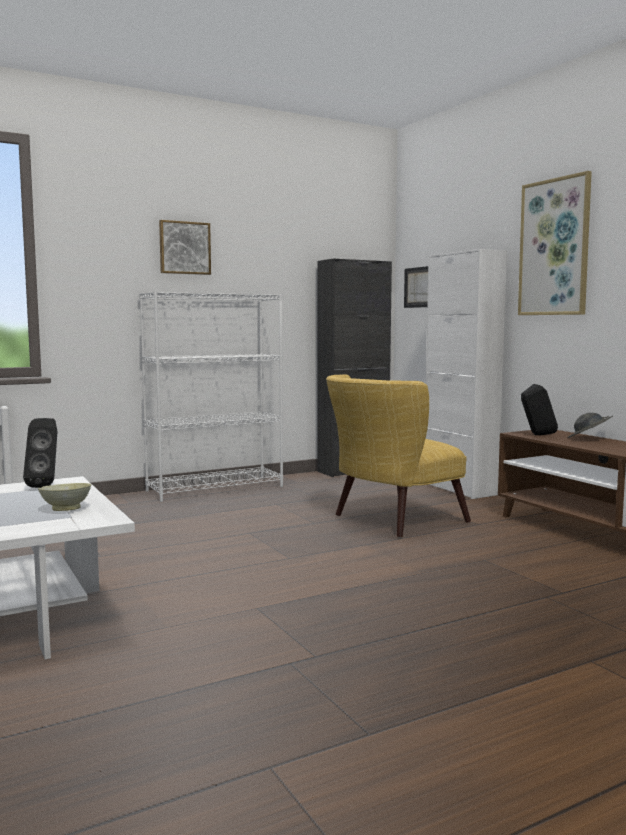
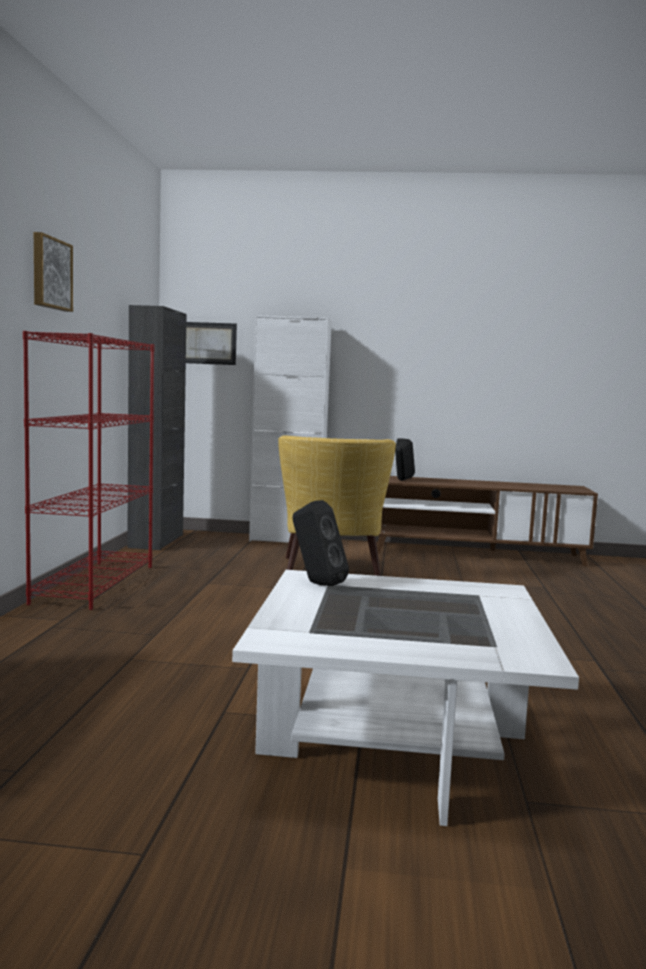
camera: 55 degrees left, 0 degrees up
(67, 509) = (443, 592): beige bowl -> none
(216, 488) = (95, 584): white bookcase -> red bookcase
(554, 247) = (381, 324): picture -> none
(589, 438) = (434, 479): grey hat -> none

